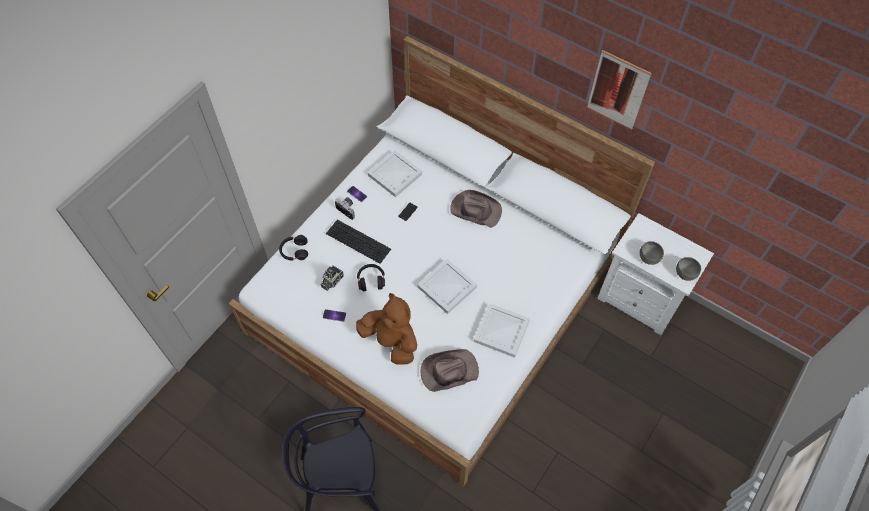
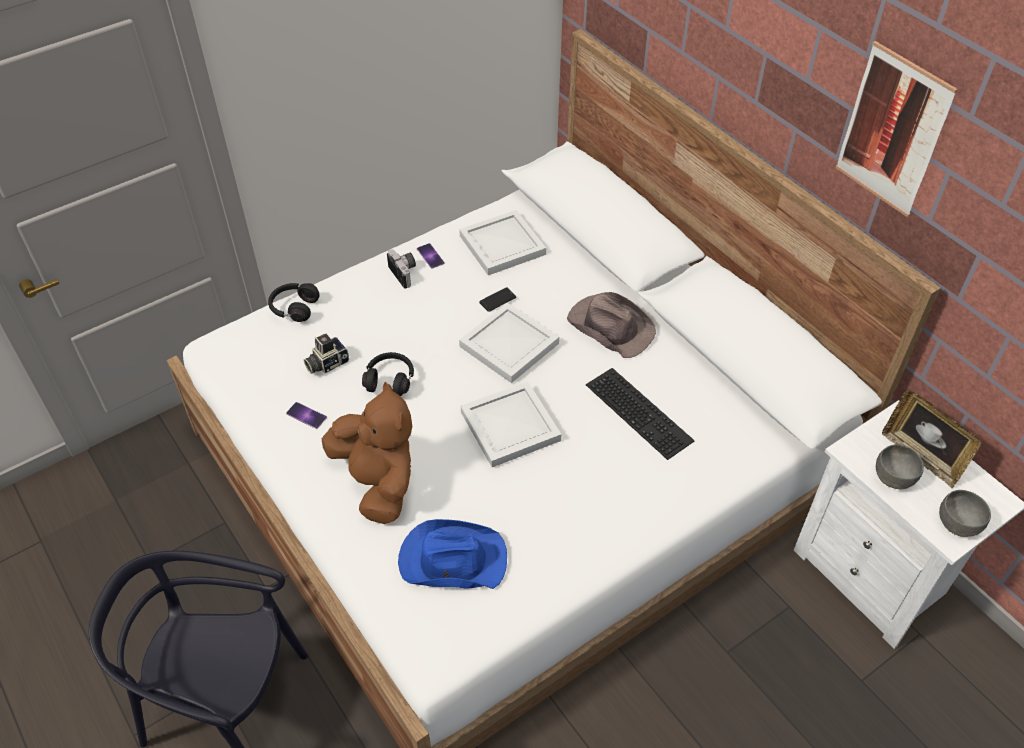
camera: 20 degrees right, 10 degrees down
(359, 240) = (400, 319): keyboard -> keyboard (641, 412)
(448, 371) = (451, 559): brown hat -> blue hat
(501, 330) = (574, 521): white tray -> white tray (509, 344)
(658, 242) = (921, 456): none -> picture frame

